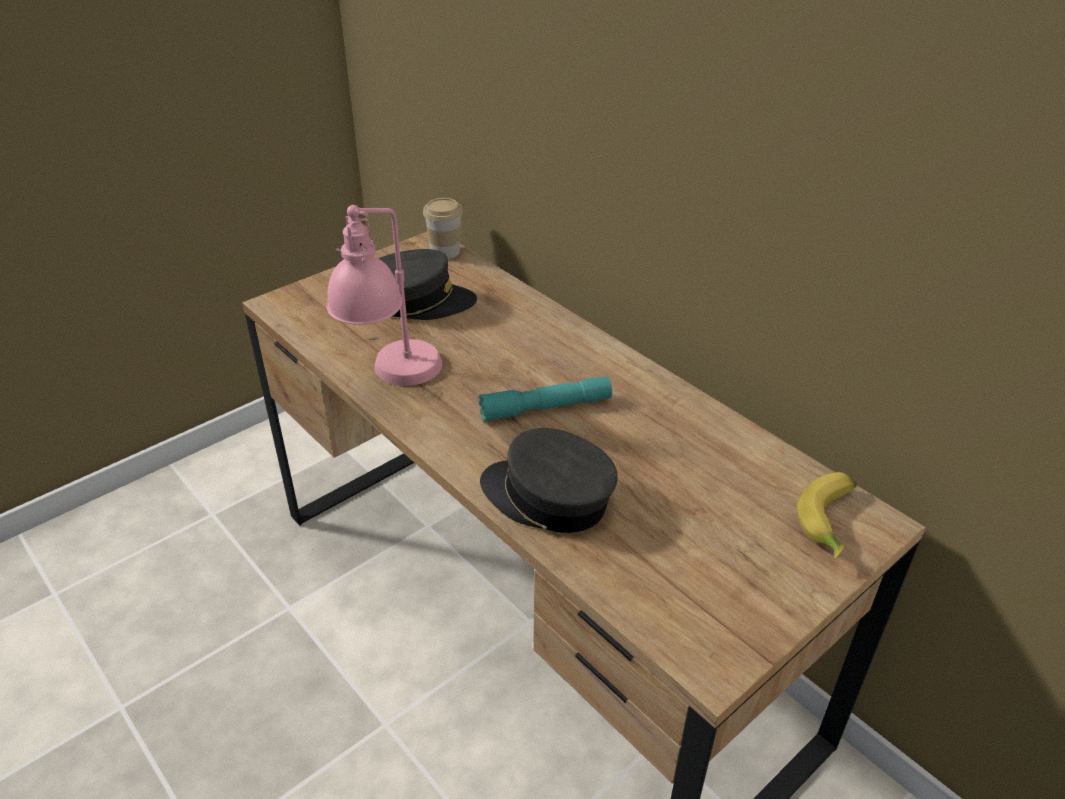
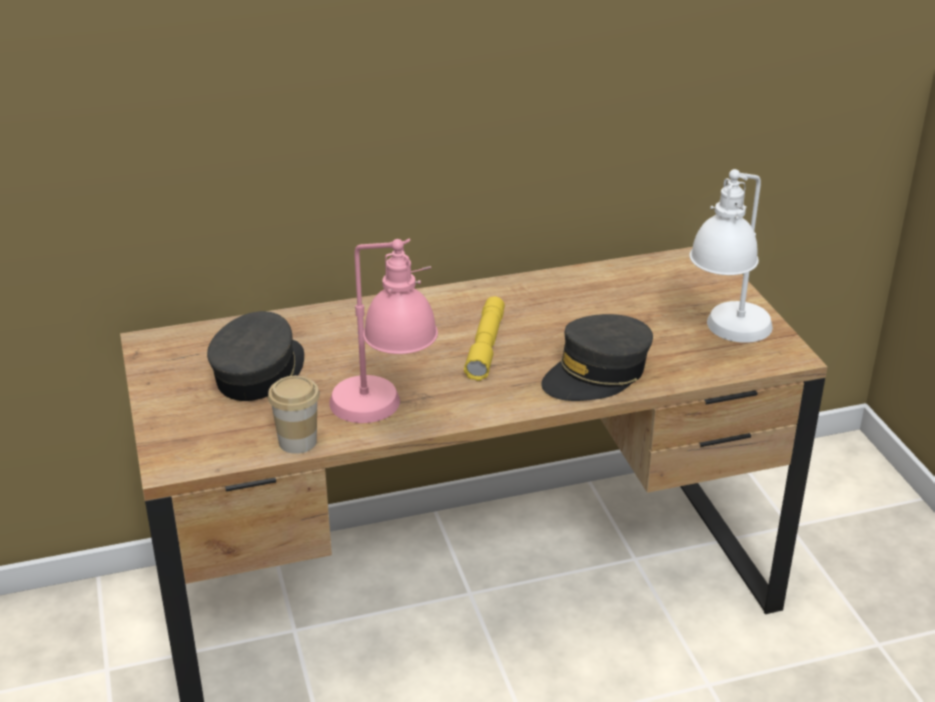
camera: 65 degrees left, 5 degrees down
(445, 252) = (178, 337): cup -> cup (297, 442)
(546, 407) = (485, 346): turquoise flashlight -> yellow flashlight
(705, 591) = (727, 338): none -> white table lamp
(832, 523) = (691, 272): banana -> none

